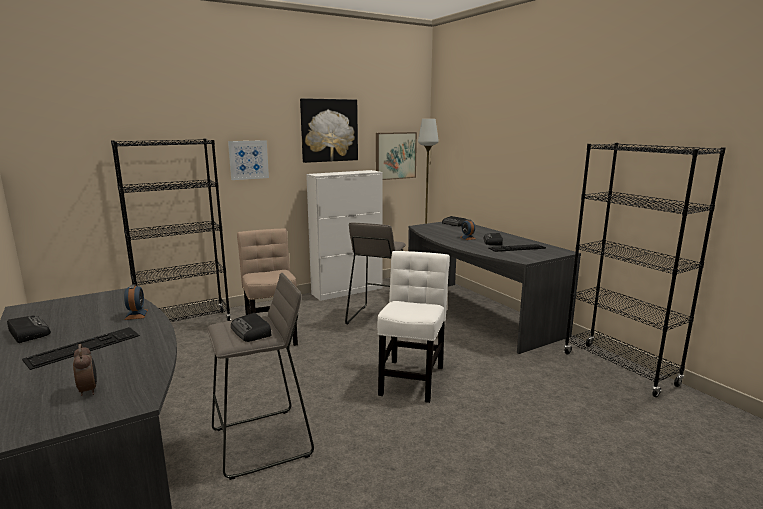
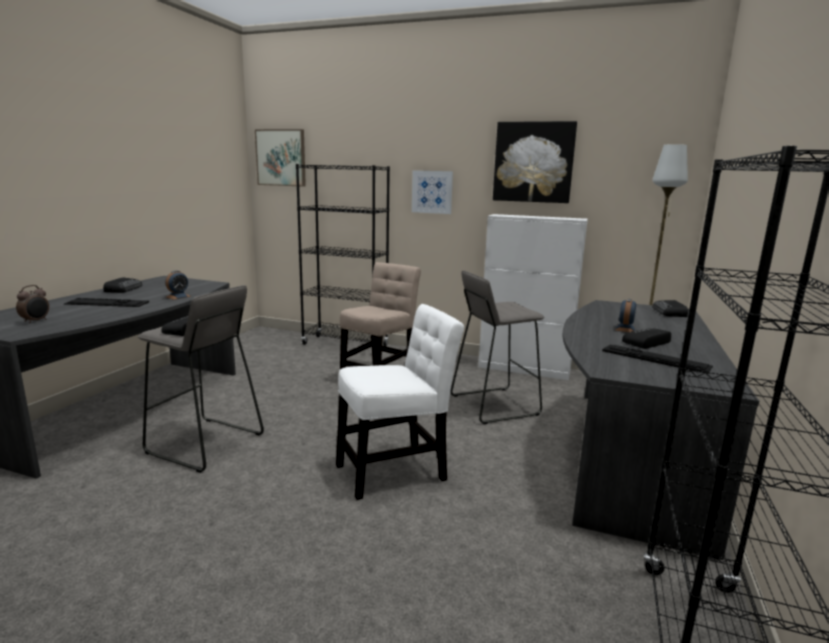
camera: 50 degrees right, 0 degrees up
(395, 155) = (636, 202): picture -> picture (281, 158)

